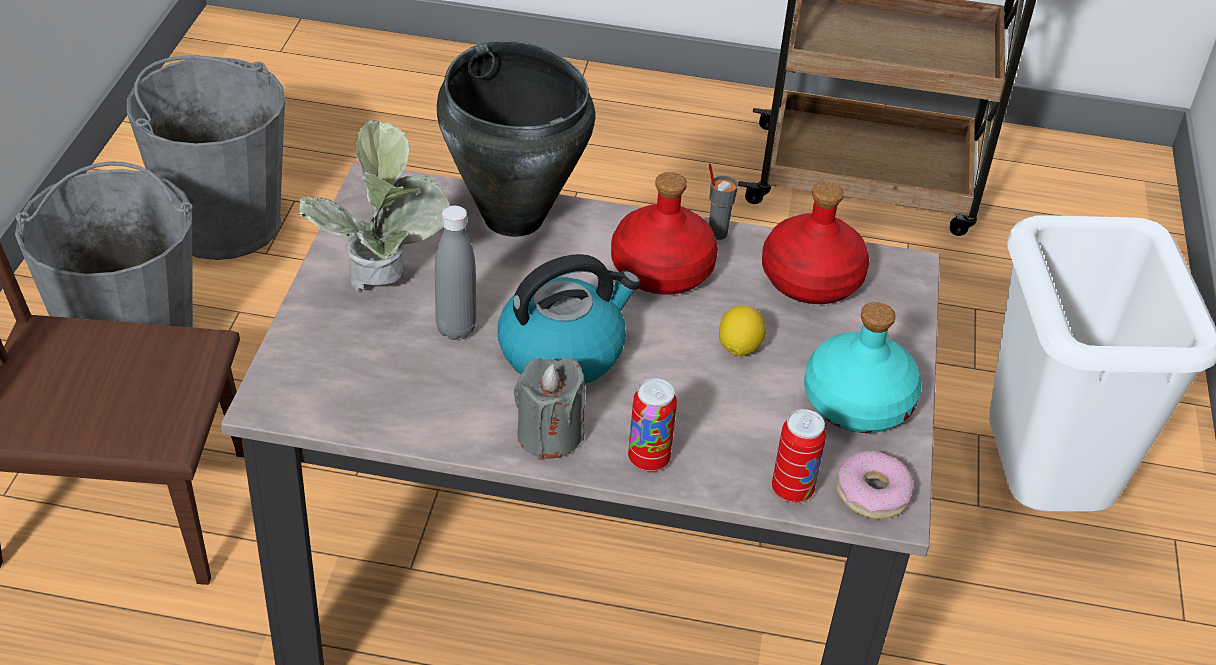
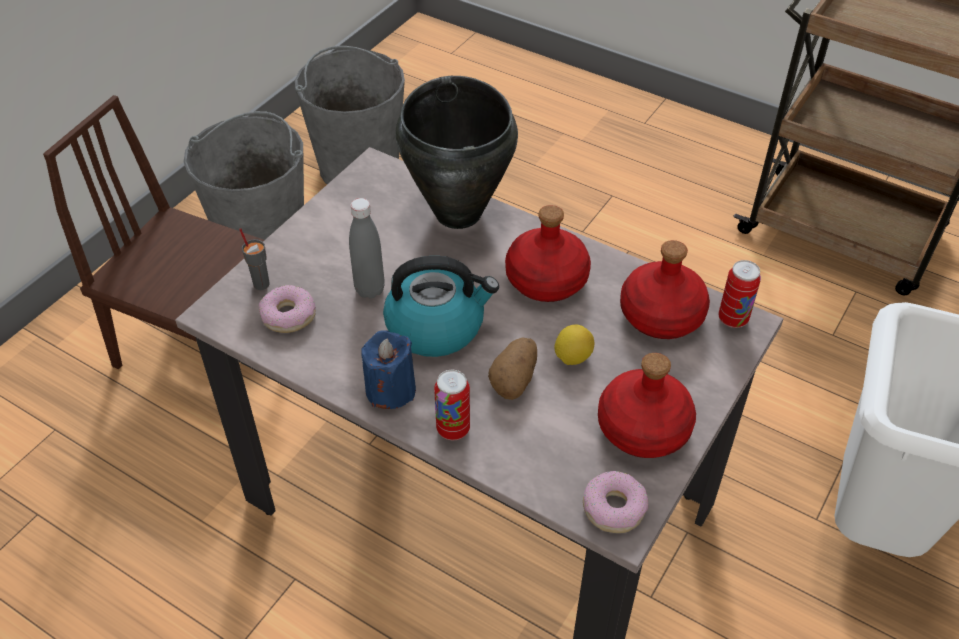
camera: 25 degrees right, 5 degrees up
(370, 382) = (288, 315): none -> donut
(382, 290) = (335, 247): potted plant -> none
(549, 435) = (390, 390): grey candle -> blue candle
(687, 388) = (514, 379): none -> potato
(717, 233) = (606, 259): grey cup -> grey cup (261, 283)
(792, 490) = (550, 486): can -> can (733, 319)
(856, 402) = (642, 427): turquoise bottle -> red bottle

